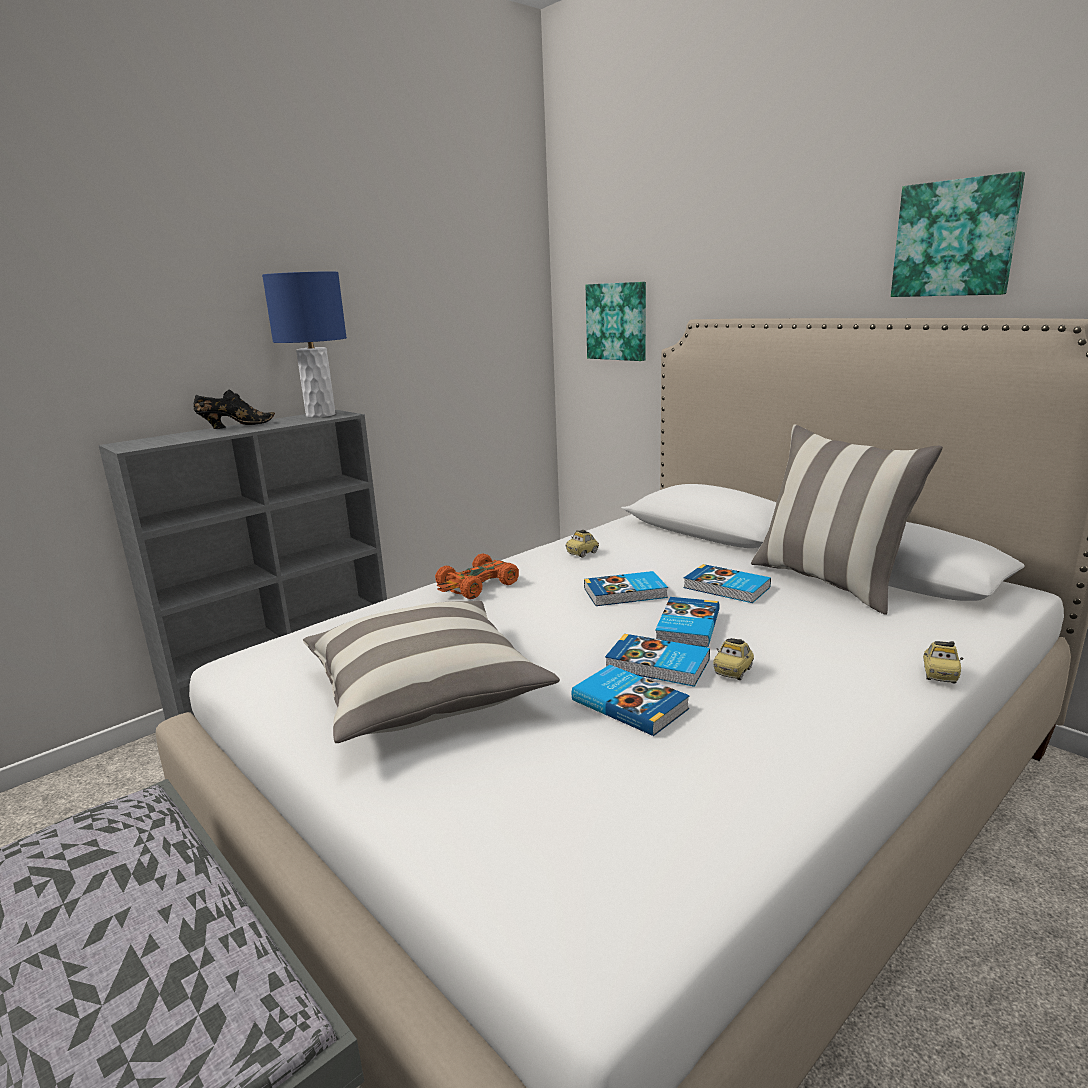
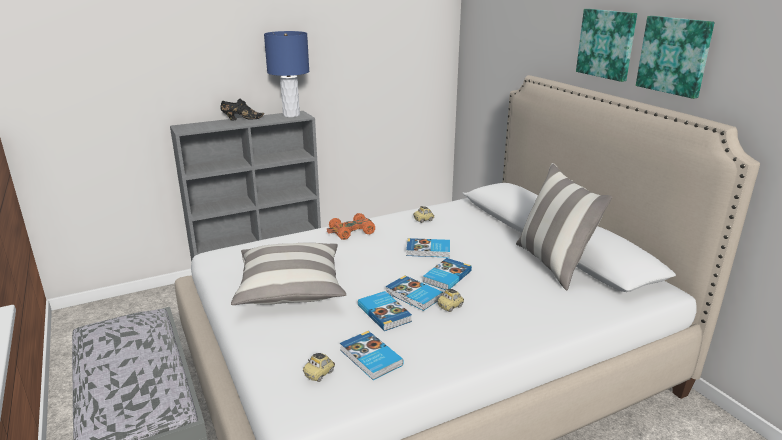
camera: 15 degrees right, 5 degrees up
(617, 321) = (492, 65): picture -> picture (607, 44)
(726, 588) = (488, 257): book -> book (370, 358)
(939, 675) = (561, 330): toy car -> toy car (319, 374)

